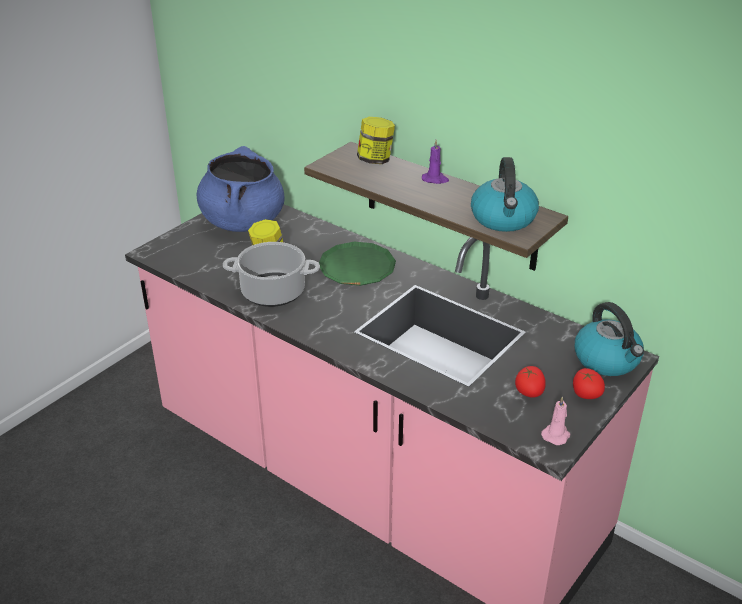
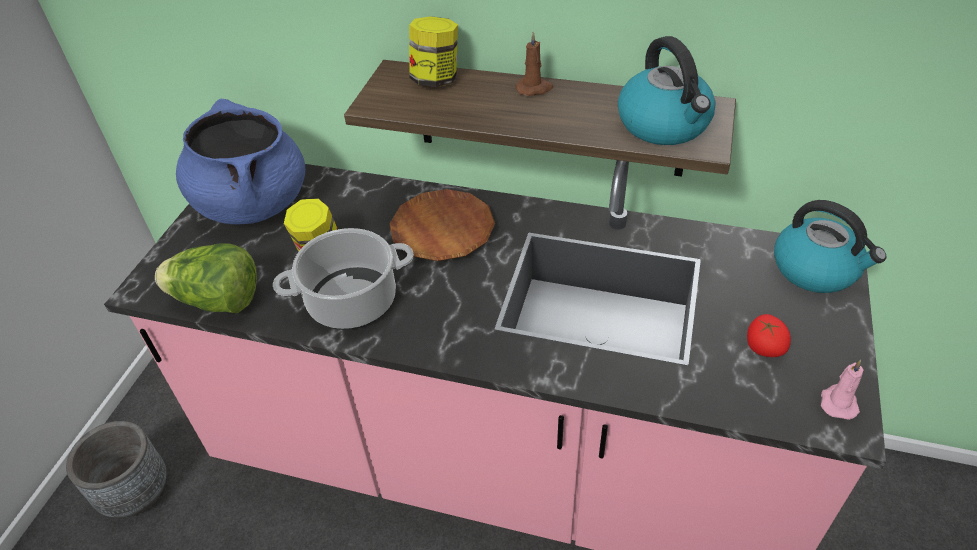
camera: 20 degrees left, 10 degrees up
(106, 419) = (137, 493): none -> grey planter
(191, 270) = (218, 301): none -> lettuce
(357, 269) = (442, 230): green plate -> brown plate
(435, 179) = (534, 88): purple candle -> brown candle
(585, 394) = (827, 327): tomato -> none

